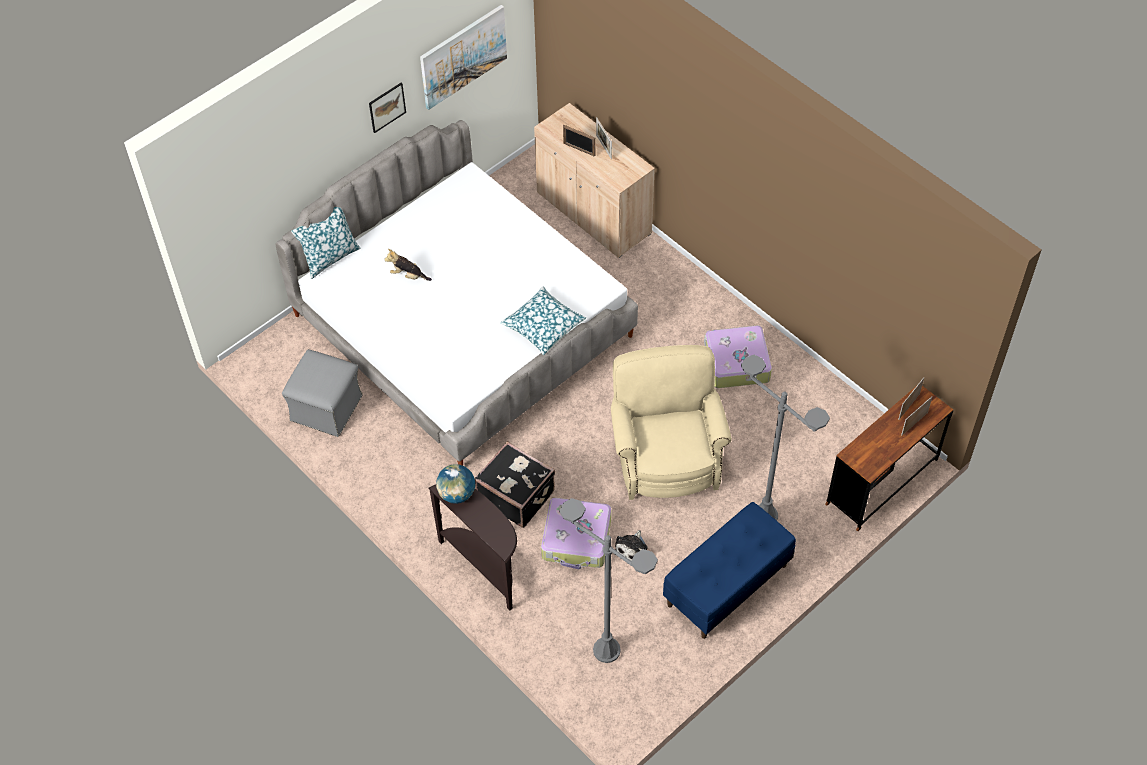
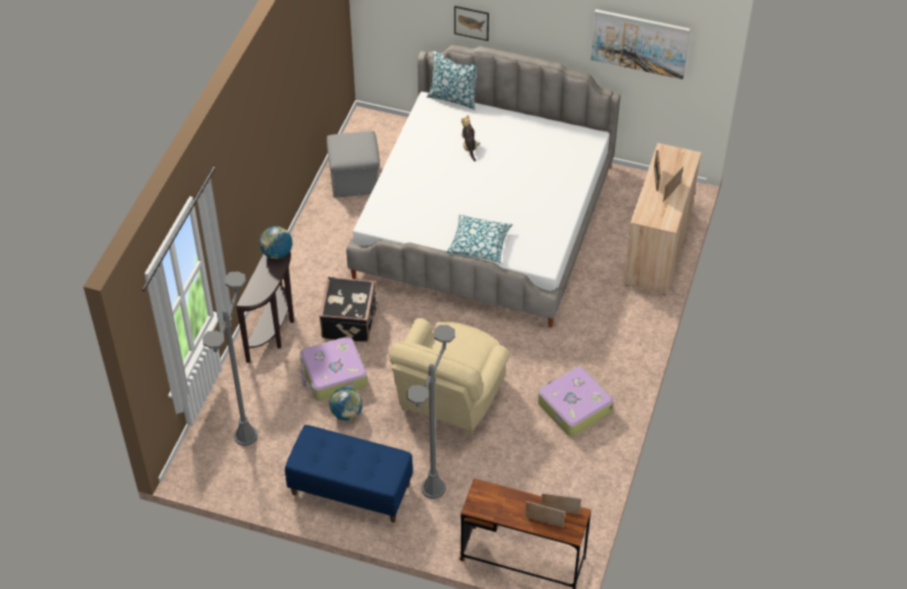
camera: 60 degrees right, 5 degrees down
(387, 107) = (553, 26): picture -> picture (471, 22)
(632, 548) = (346, 413): plush toy -> globe
(666, 455) = (449, 398): beige armchair -> beige armchair turned 150 degrees clockwise

